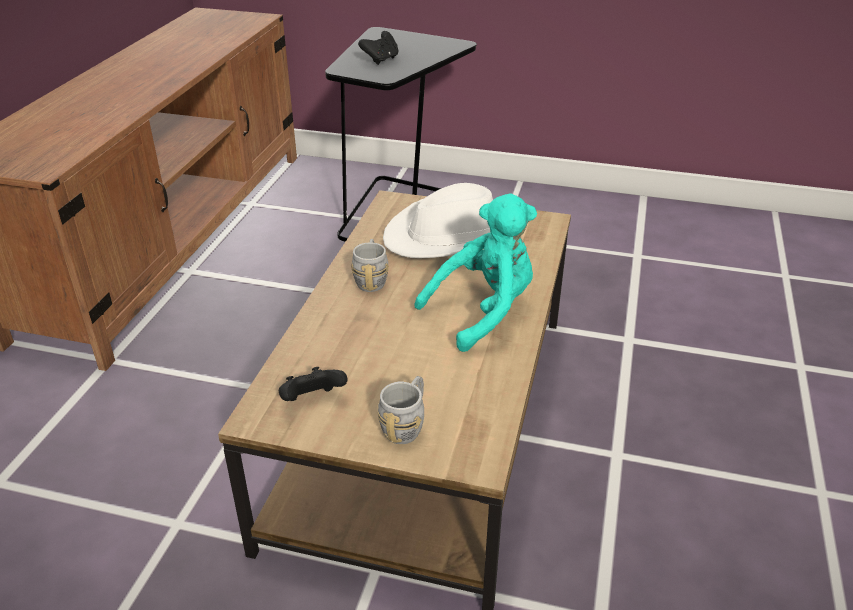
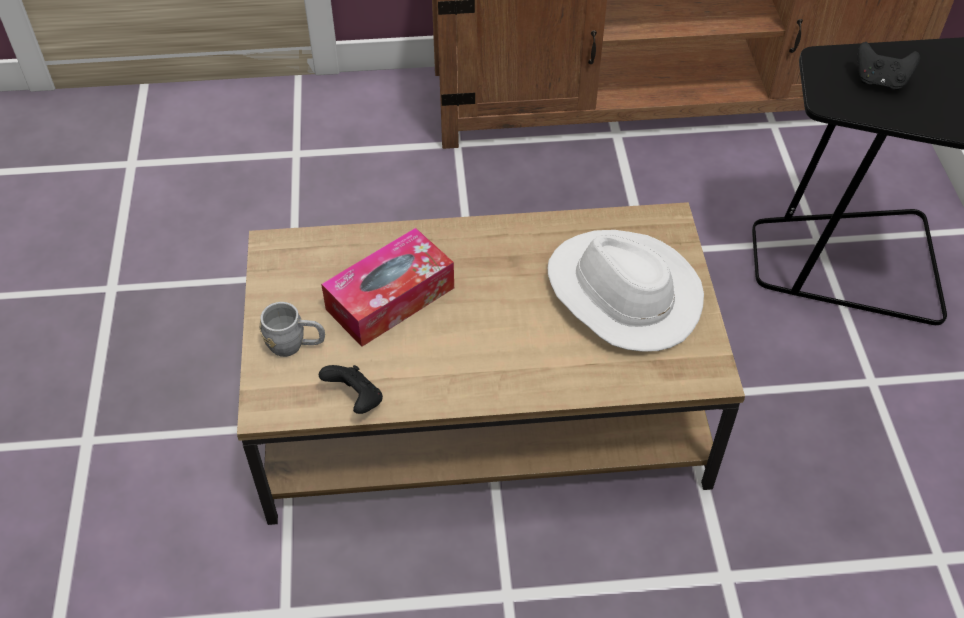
camera: 70 degrees right, 15 degrees up
(312, 400) = (305, 272): black game controller -> black game controller (356, 400)
(371, 279) = (503, 252): grey mug -> none
(384, 351) = (390, 298): none -> tissue box
(483, 311) = (489, 358): turquoise plush toy -> none

